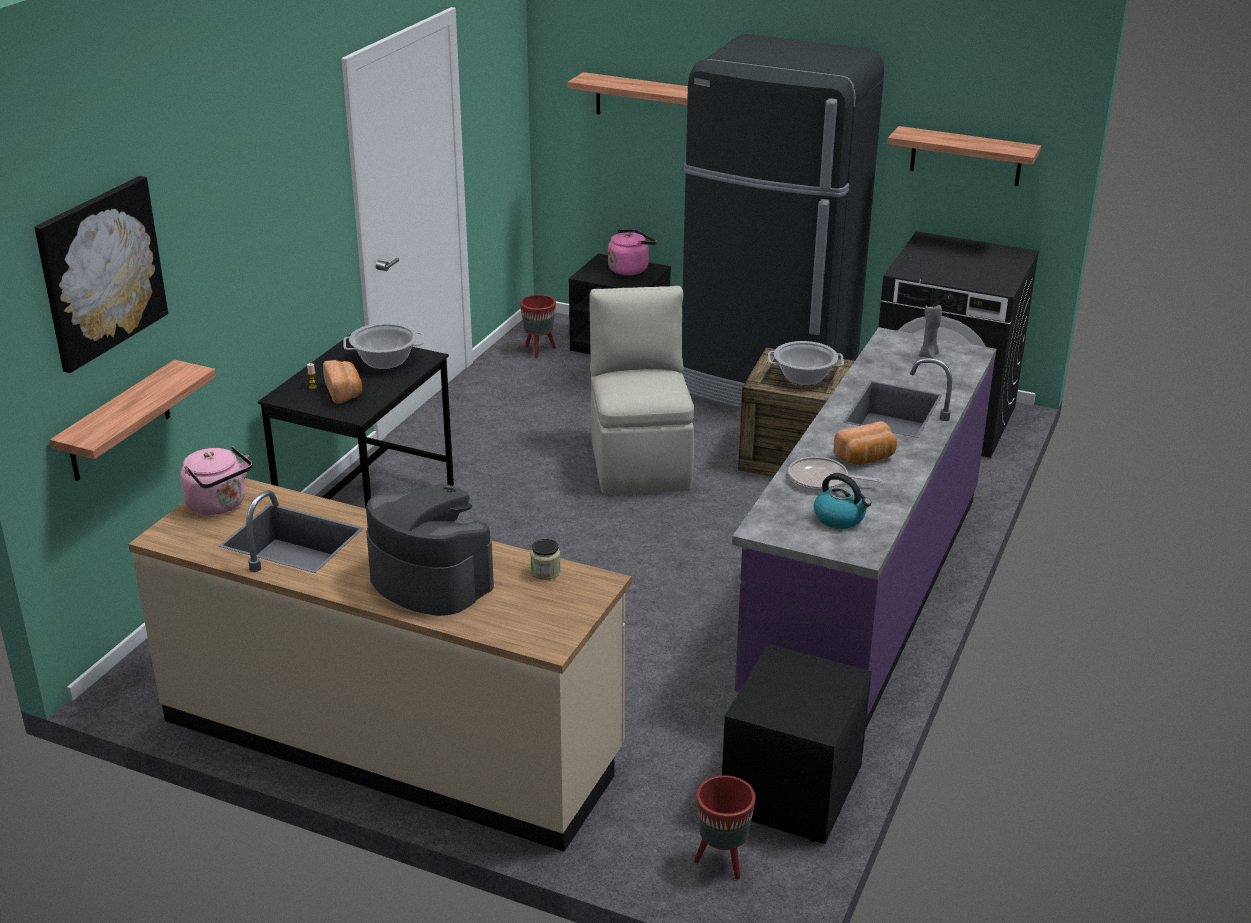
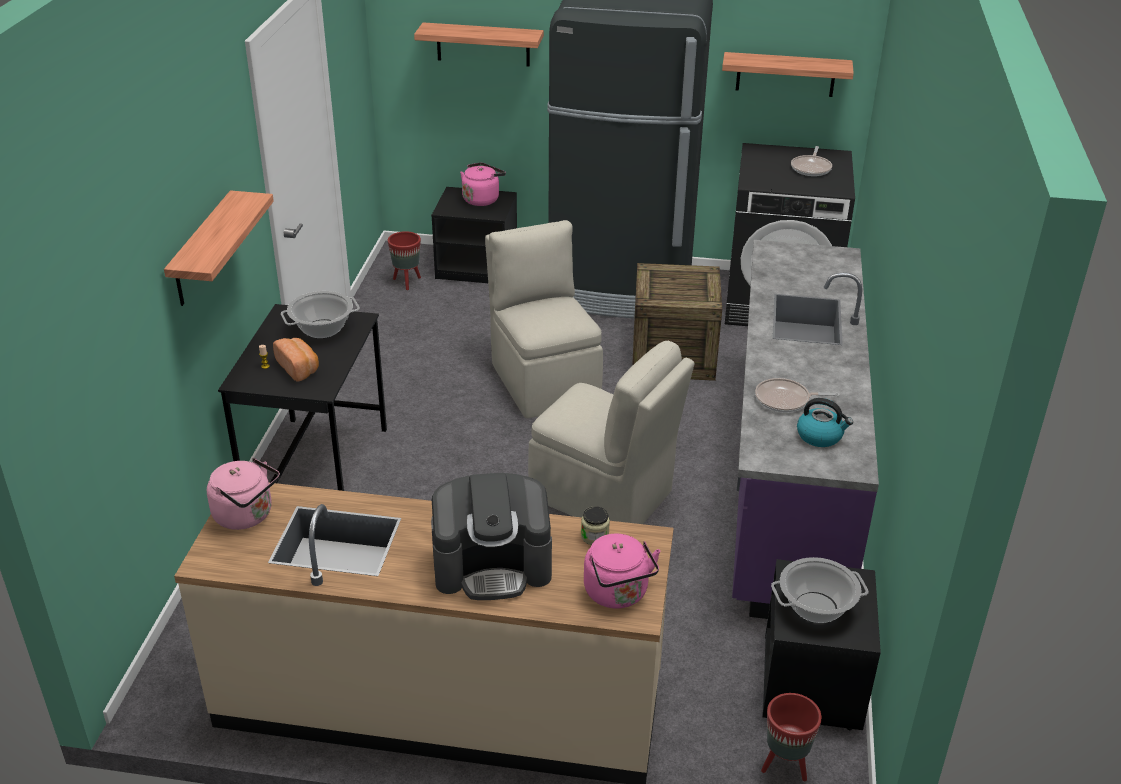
camera: 15 degrees left, 5 degrees up
(100, 272) = (90, 302): picture -> none
(119, 422) = (118, 446): shelf -> shelf (202, 250)
(430, 580) = (493, 565): coffee machine -> coffee machine turned 150 degrees clockwise
(540, 624) = (618, 594): none -> pink kettle
(651, 580) = (604, 496): none -> beige chair
(804, 377) = (684, 288): cooking pot -> cooking pot (816, 607)
(866, 458) = (811, 372): bread -> none
(928, 355) = (809, 262): grey candle -> none
(980, 263) = (811, 168): none -> frying pan

